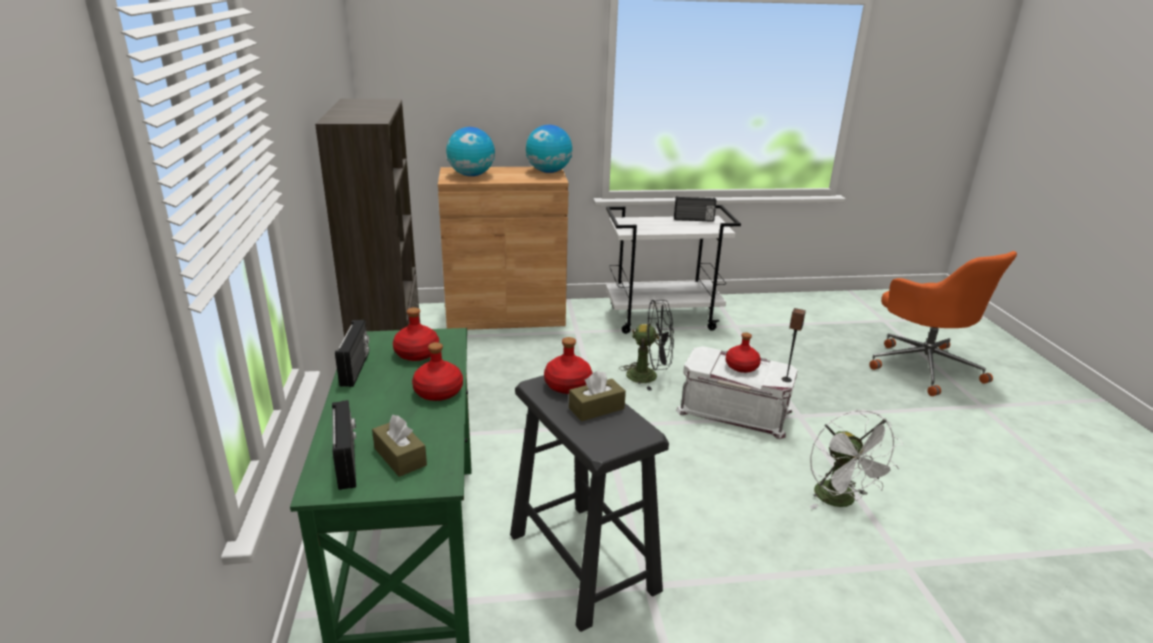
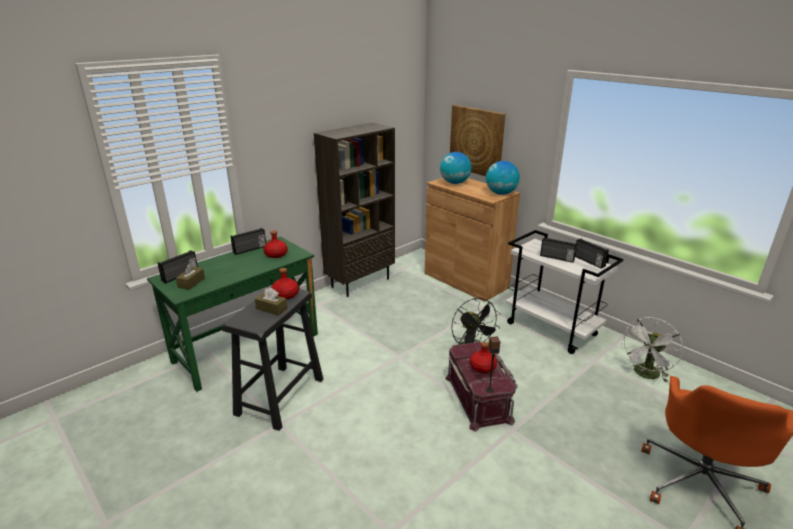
camera: 55 degrees right, 0 degrees up
(438, 392) = (247, 270): red bottle -> none
(473, 108) = (476, 141): none -> picture
(668, 226) = (557, 258): none -> radio
(734, 410) = (479, 398): white storage box -> red storage box
(841, 501) = (429, 480): white fan -> white fan (645, 375)

